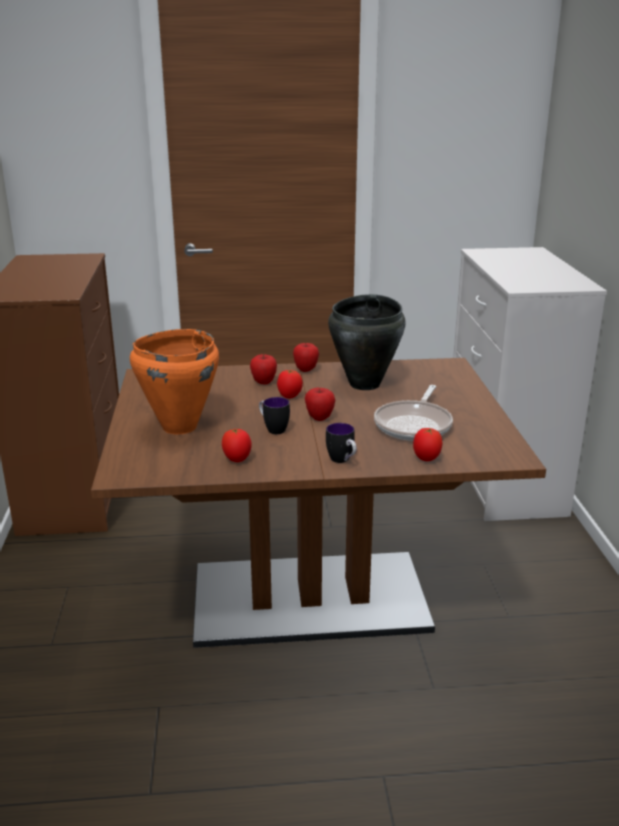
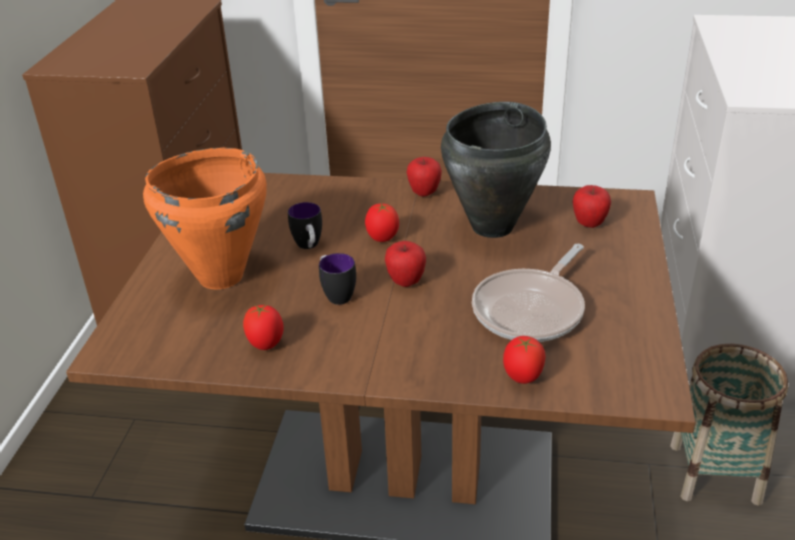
camera: 15 degrees right, 10 degrees up
(263, 382) = (360, 210): apple -> apple (589, 224)
(342, 461) = (404, 366): mug -> mug (309, 247)
(531, 563) = (715, 473): none -> basket

